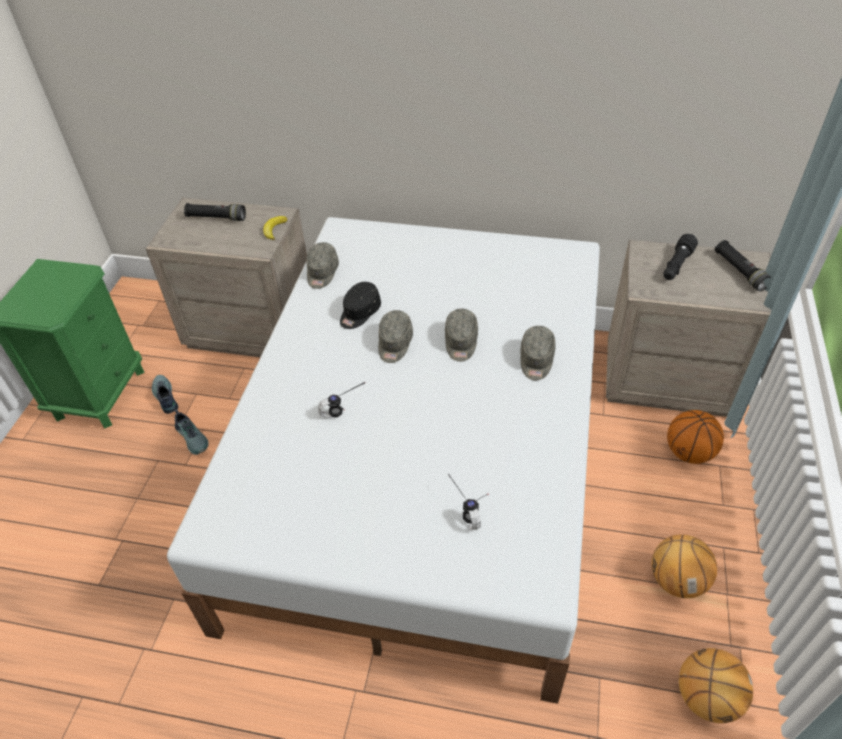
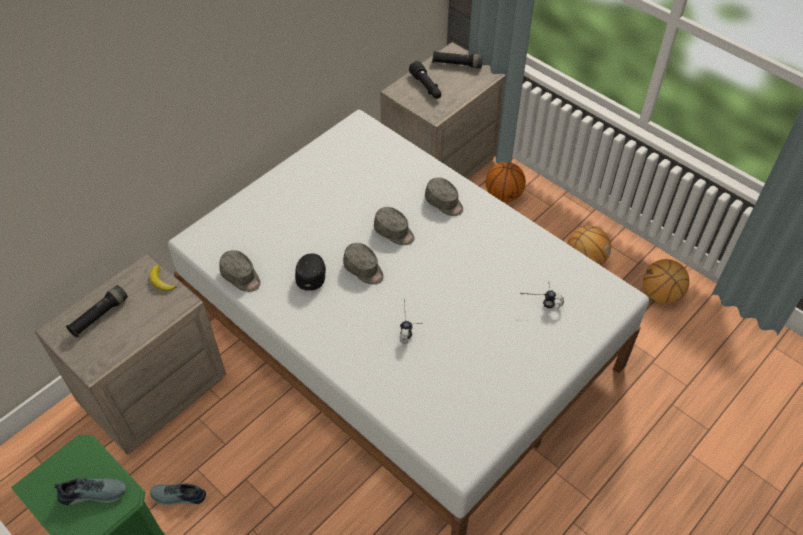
camera: 60 degrees left, 5 degrees up
(193, 437) = (248, 490): shoe -> shoe (93, 492)
(359, 313) = (312, 274): black cap -> black cap turned 150 degrees counterclockwise

